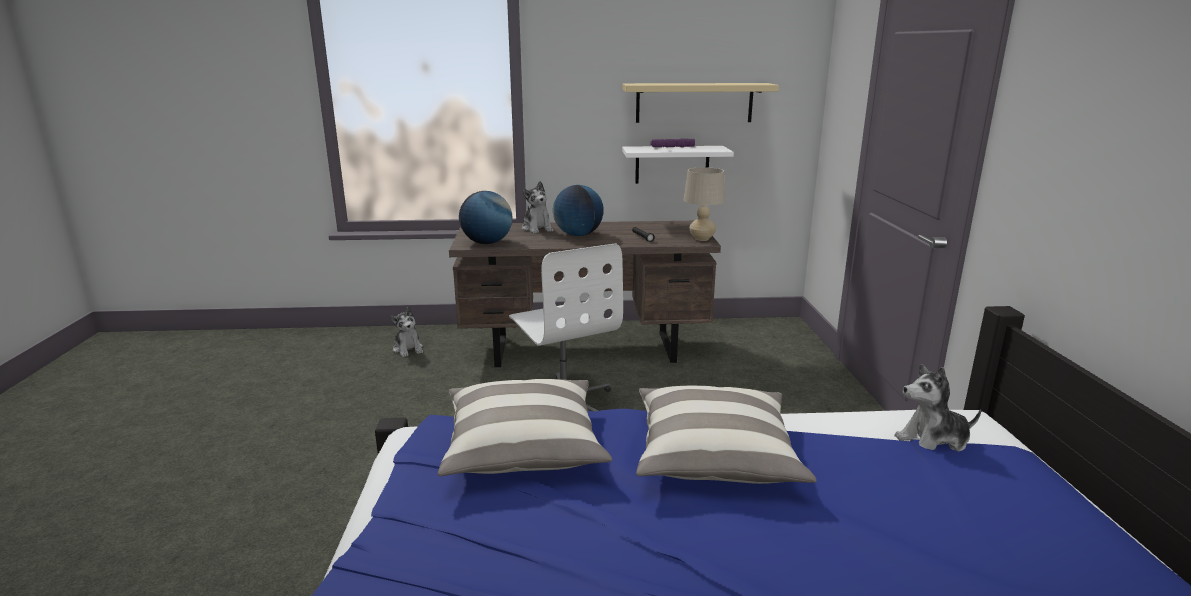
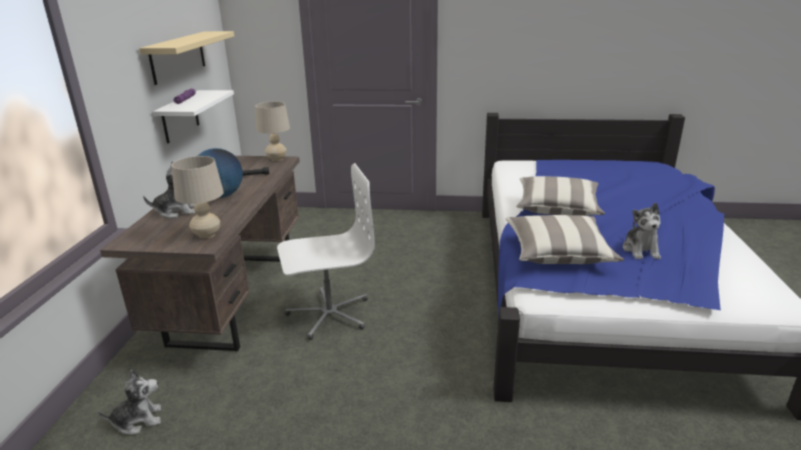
camera: 80 degrees left, 5 degrees up
(487, 243) = (207, 235): globe -> beige table lamp
(933, 444) = (533, 172): plush toy -> plush toy (641, 250)

